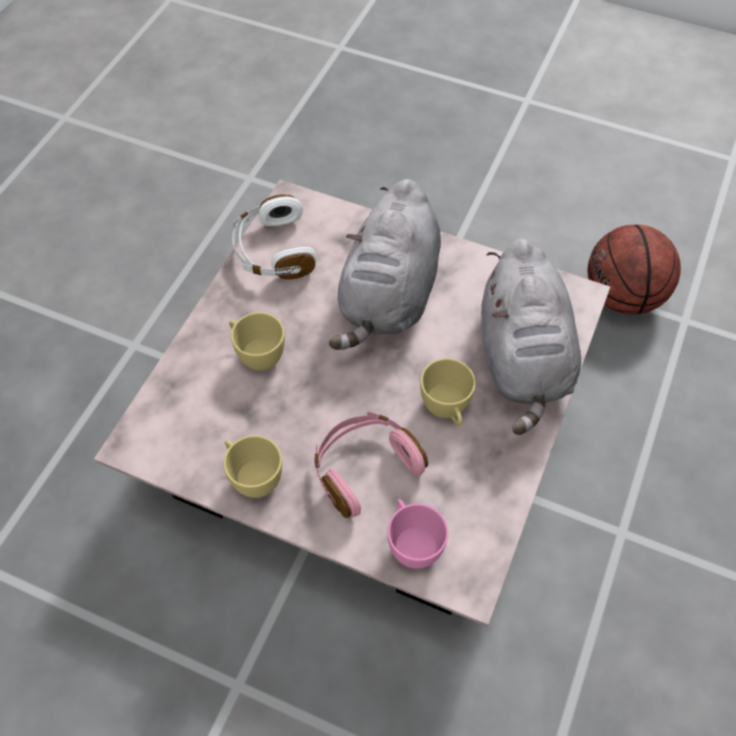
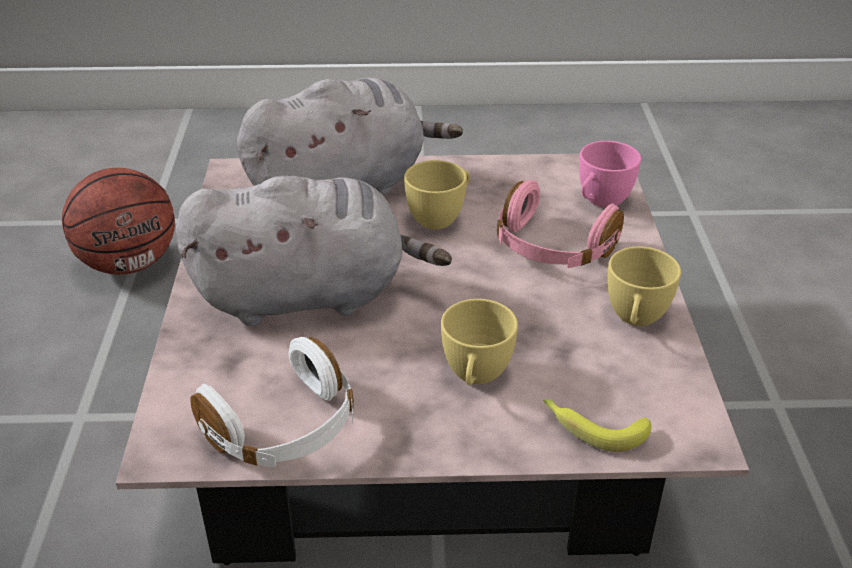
camera: 115 degrees left, 20 degrees down
(177, 395) = (592, 427): none -> banana

